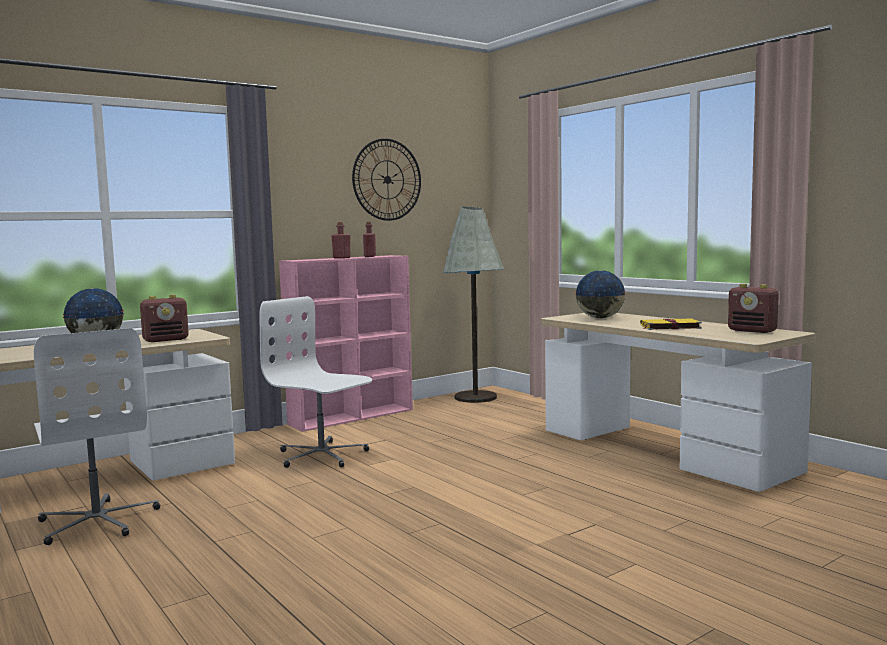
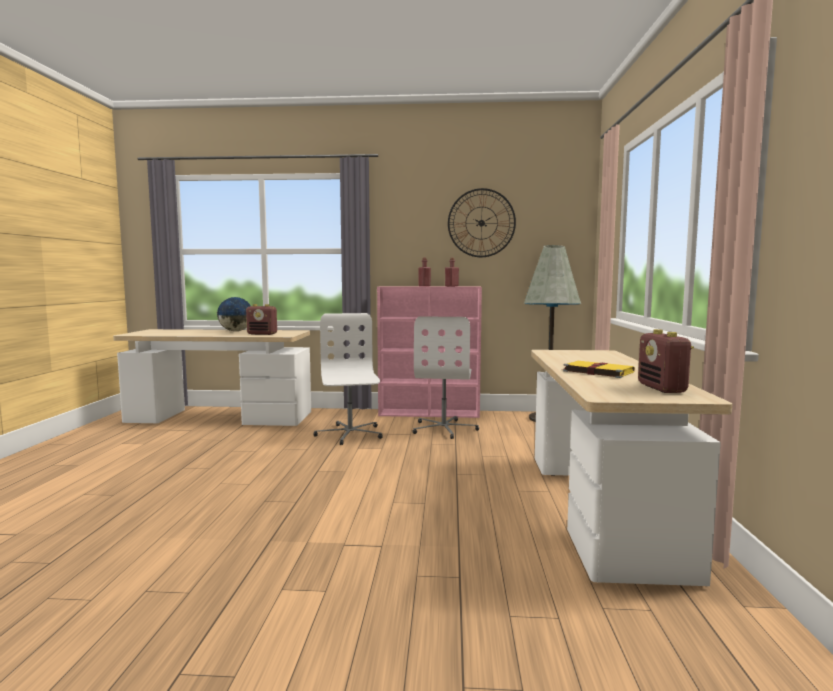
camera: 40 degrees right, 0 degrees up
(98, 521) = (175, 439): white office chair -> white office chair (444, 429)
(600, 318) = (580, 356): globe -> none

